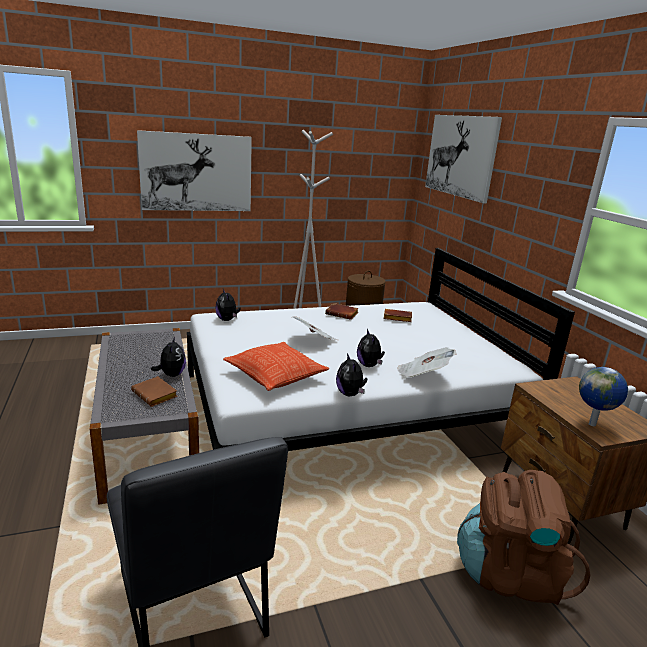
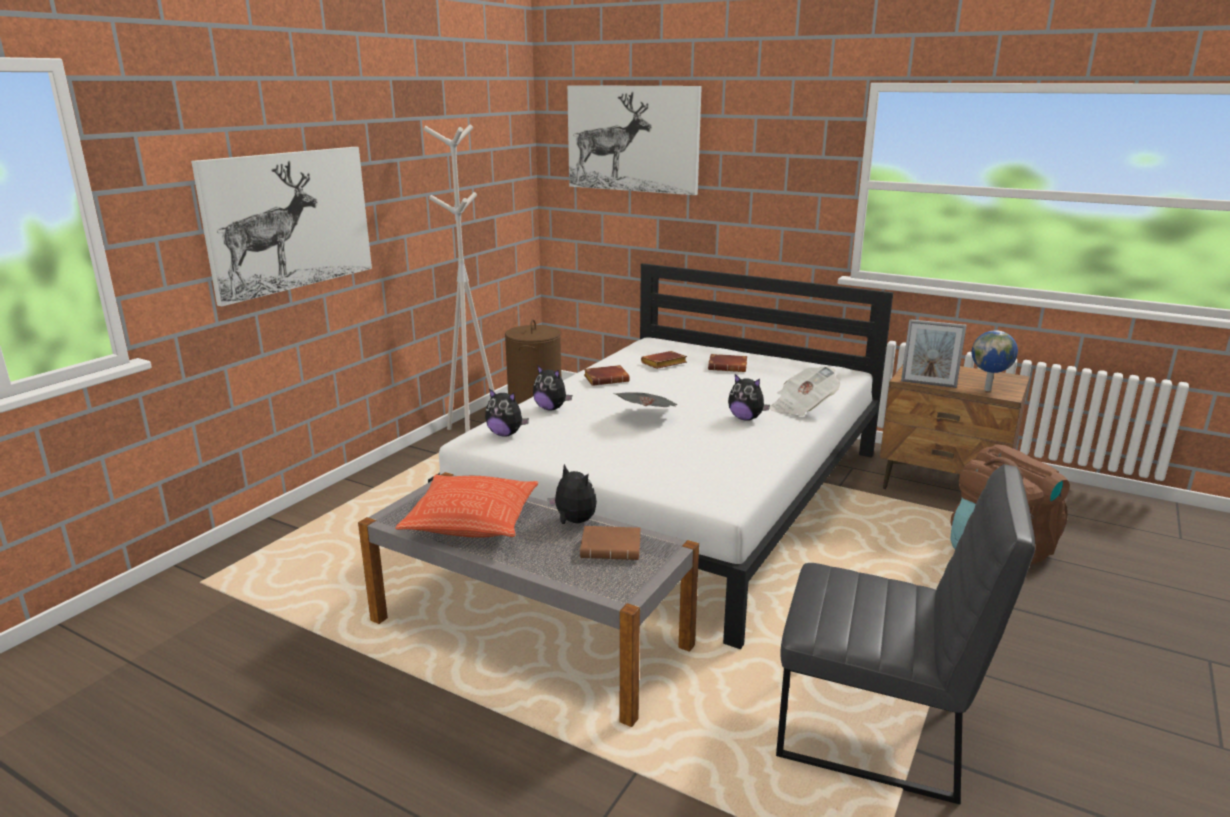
camera: 40 degrees left, 0 degrees up
(276, 377) = (699, 466): orange pillow -> orange pillow (472, 522)
(350, 394) = (790, 450): plush toy -> plush toy (551, 408)
(435, 334) = (728, 367): none -> brown book
(544, 398) = (928, 384): none -> picture frame

